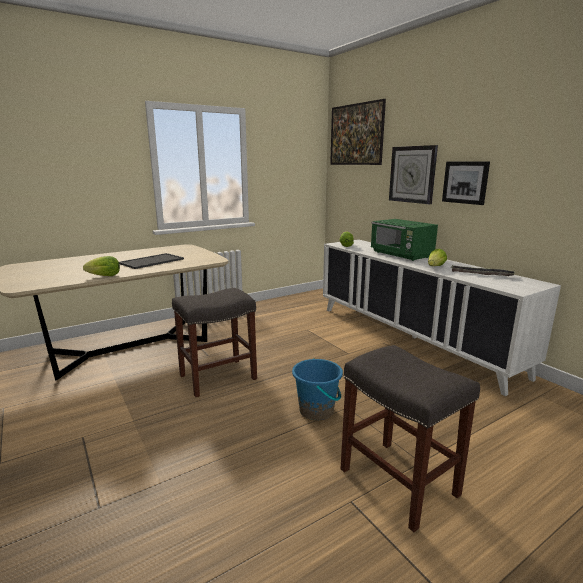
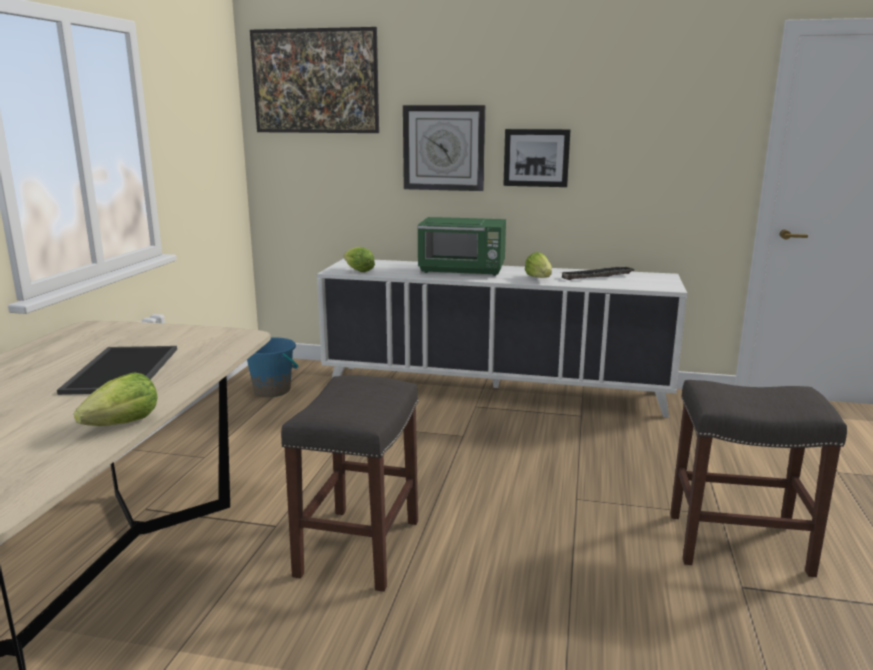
camera: 45 degrees left, 0 degrees up
(316, 411) = (556, 520): blue bucket -> blue bucket (272, 390)

